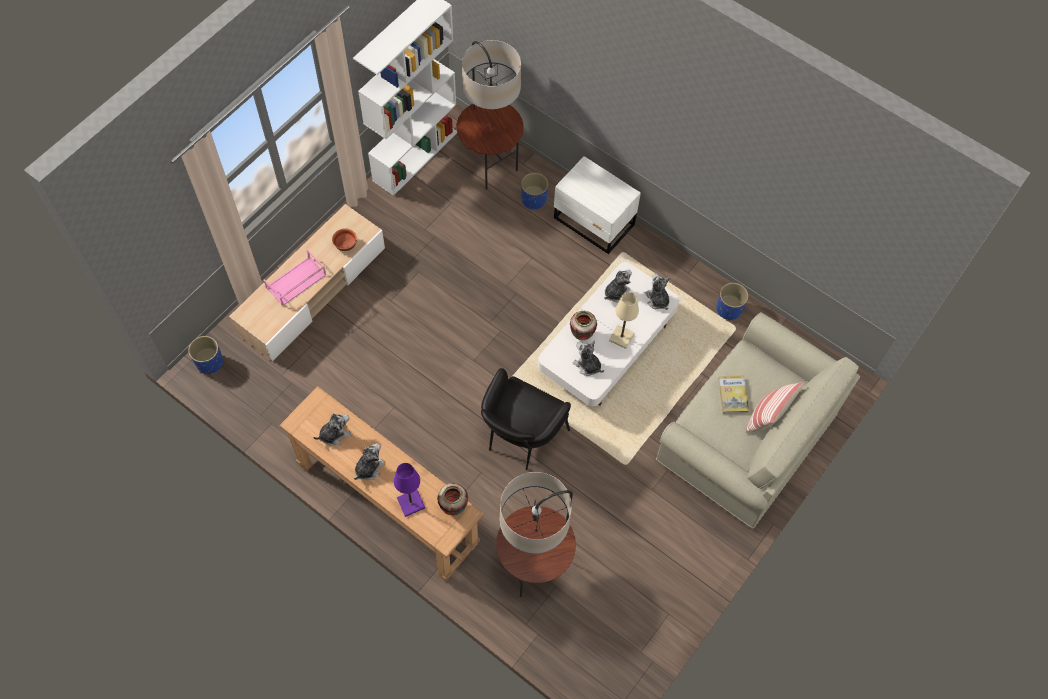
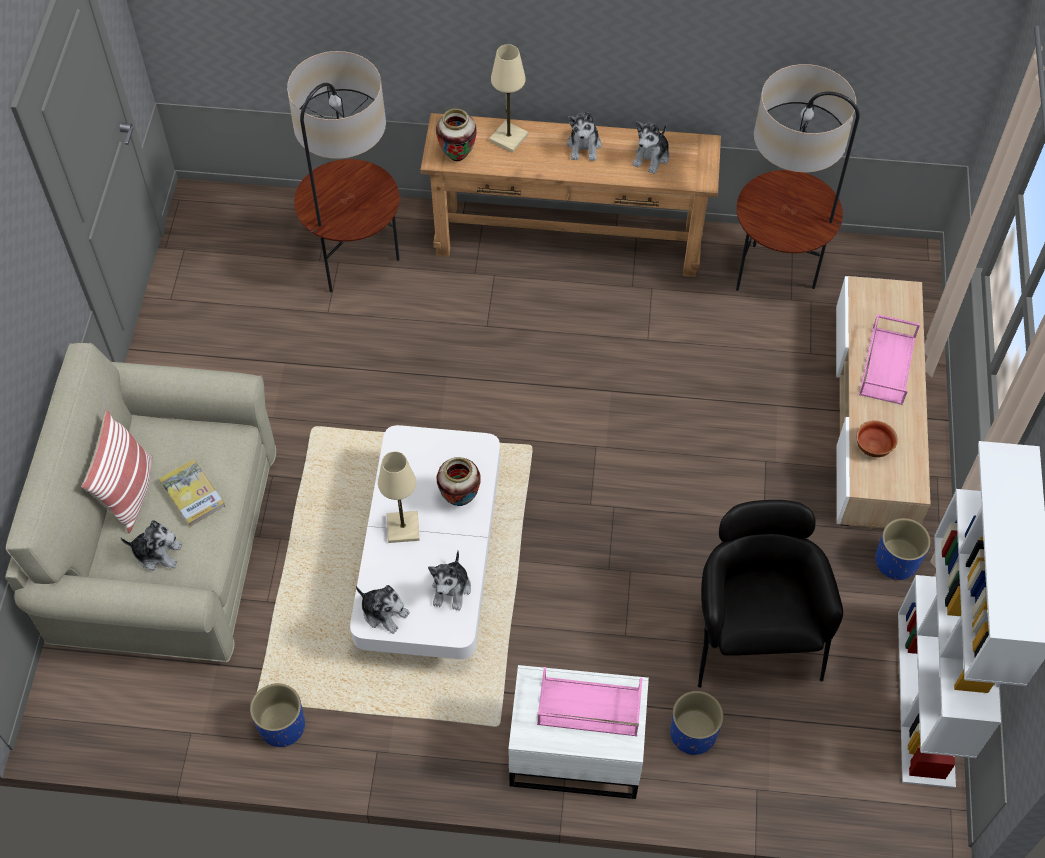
camera: 150 degrees right, 5 degrees down
(209, 362) = (905, 269): blue planter -> blue planter (896, 561)
(411, 503) = (508, 138): purple table lamp -> beige table lamp
(490, 166) = (802, 751): floor lamp -> floor lamp (775, 276)
(520, 438) = (466, 387): black armchair -> black armchair (753, 634)
(587, 365) = (426, 464): plush toy -> plush toy (157, 553)
(592, 189) = (588, 707): none -> pink tray

